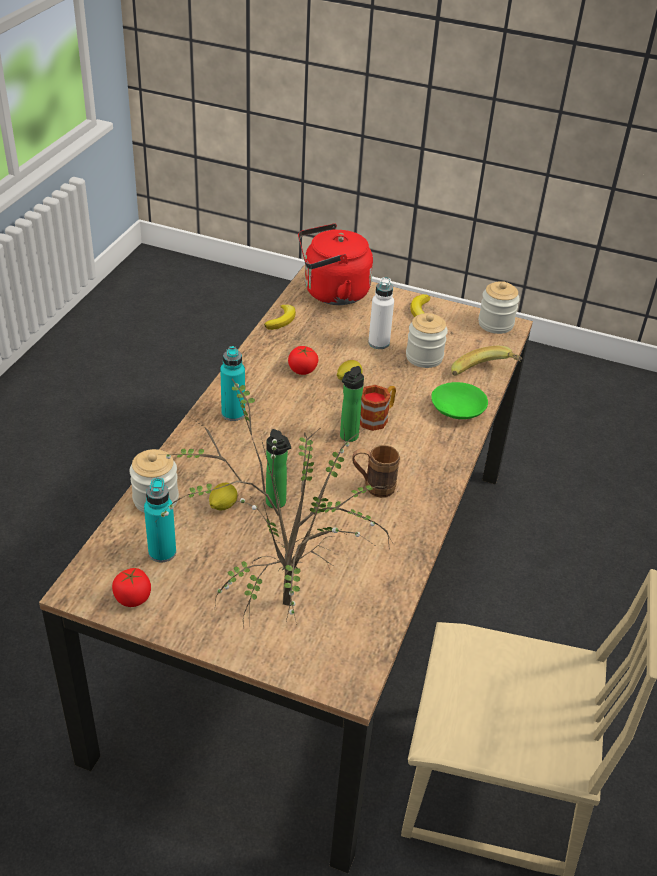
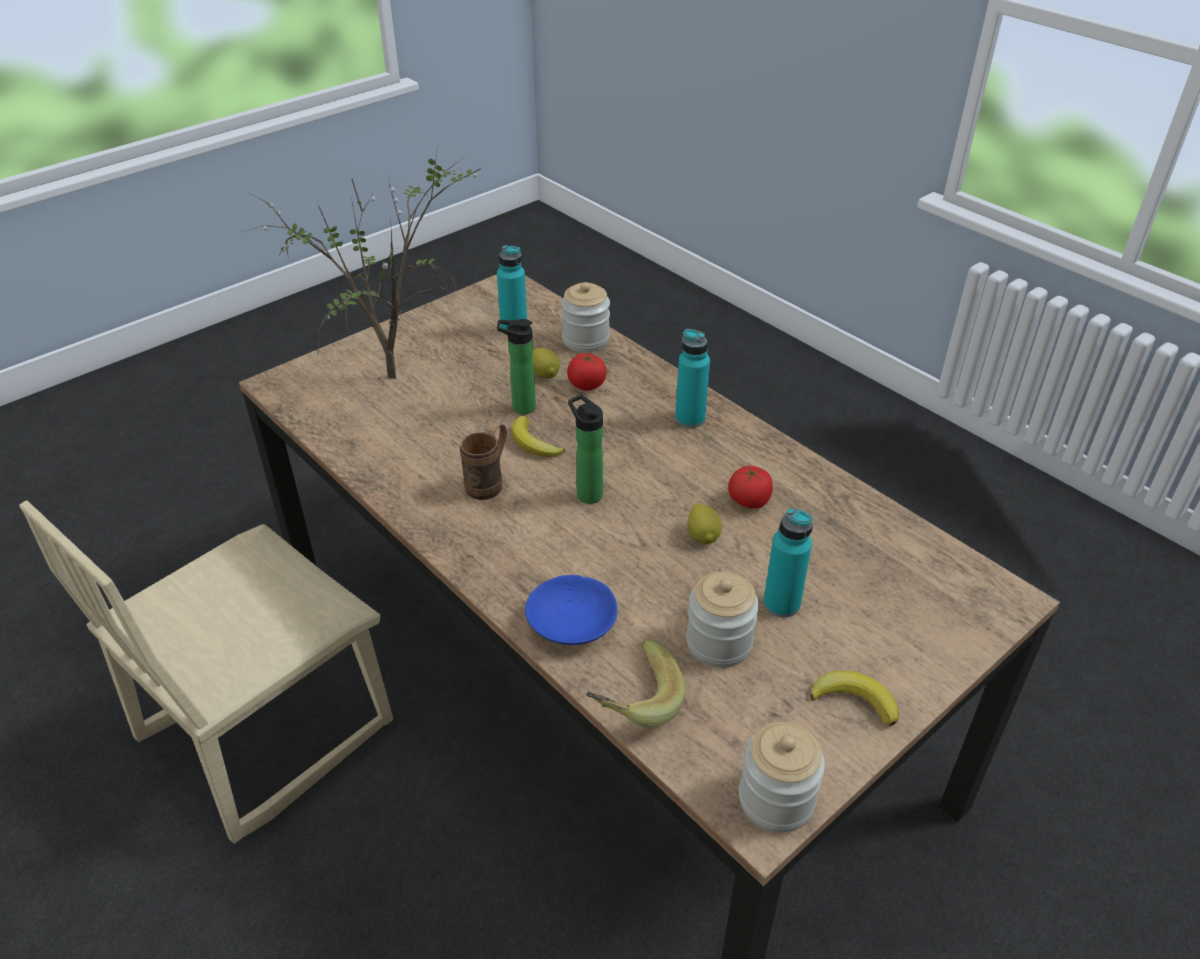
camera: 120 degrees right, 0 degrees up
(133, 598) = (476, 305): tomato -> tomato (587, 385)
(282, 320) = (885, 520): banana -> banana (534, 443)
(332, 293) = (951, 602): red kettle -> none
(377, 418) = (607, 533): mug -> none
(379, 343) = (781, 604): white bottle -> turquoise bottle
(457, 409) = (573, 622): green bowl -> blue bowl

